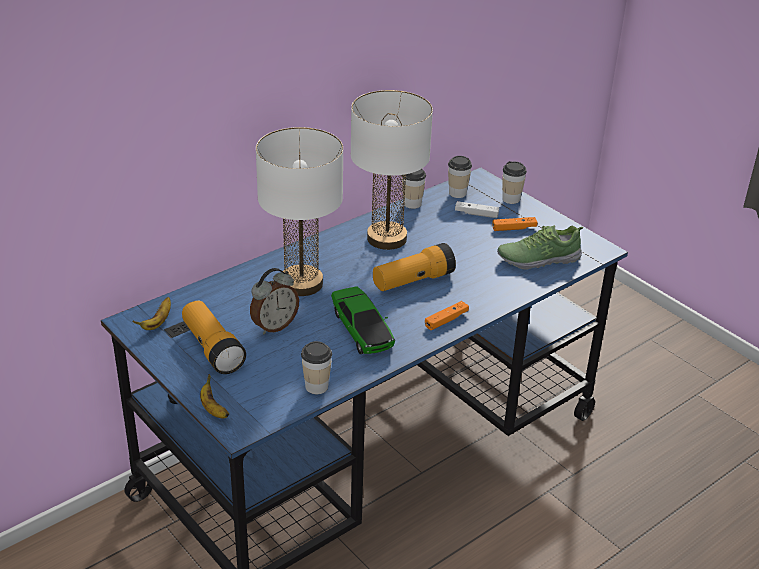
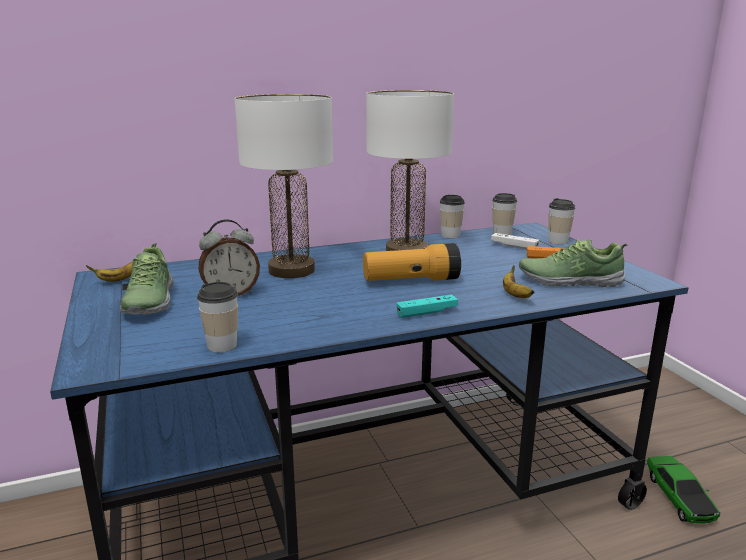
camera: 20 degrees right, 15 degrees down
(212, 348) = (149, 301): flashlight -> shoe
(213, 409) = (86, 347): banana -> banana (515, 295)
(361, 330) = (321, 308): toy car -> toy car (678, 497)
(446, 320) = (427, 312): orange game controller -> turquoise game controller

